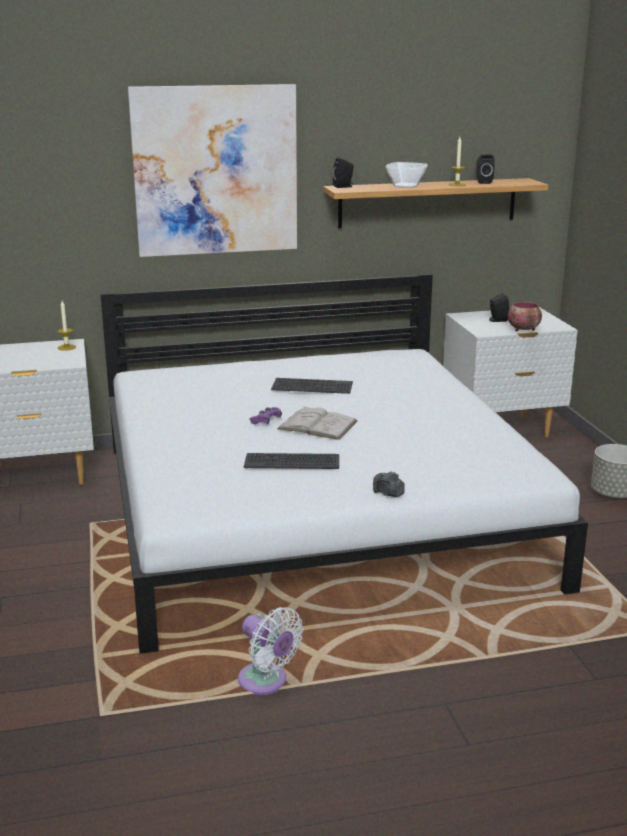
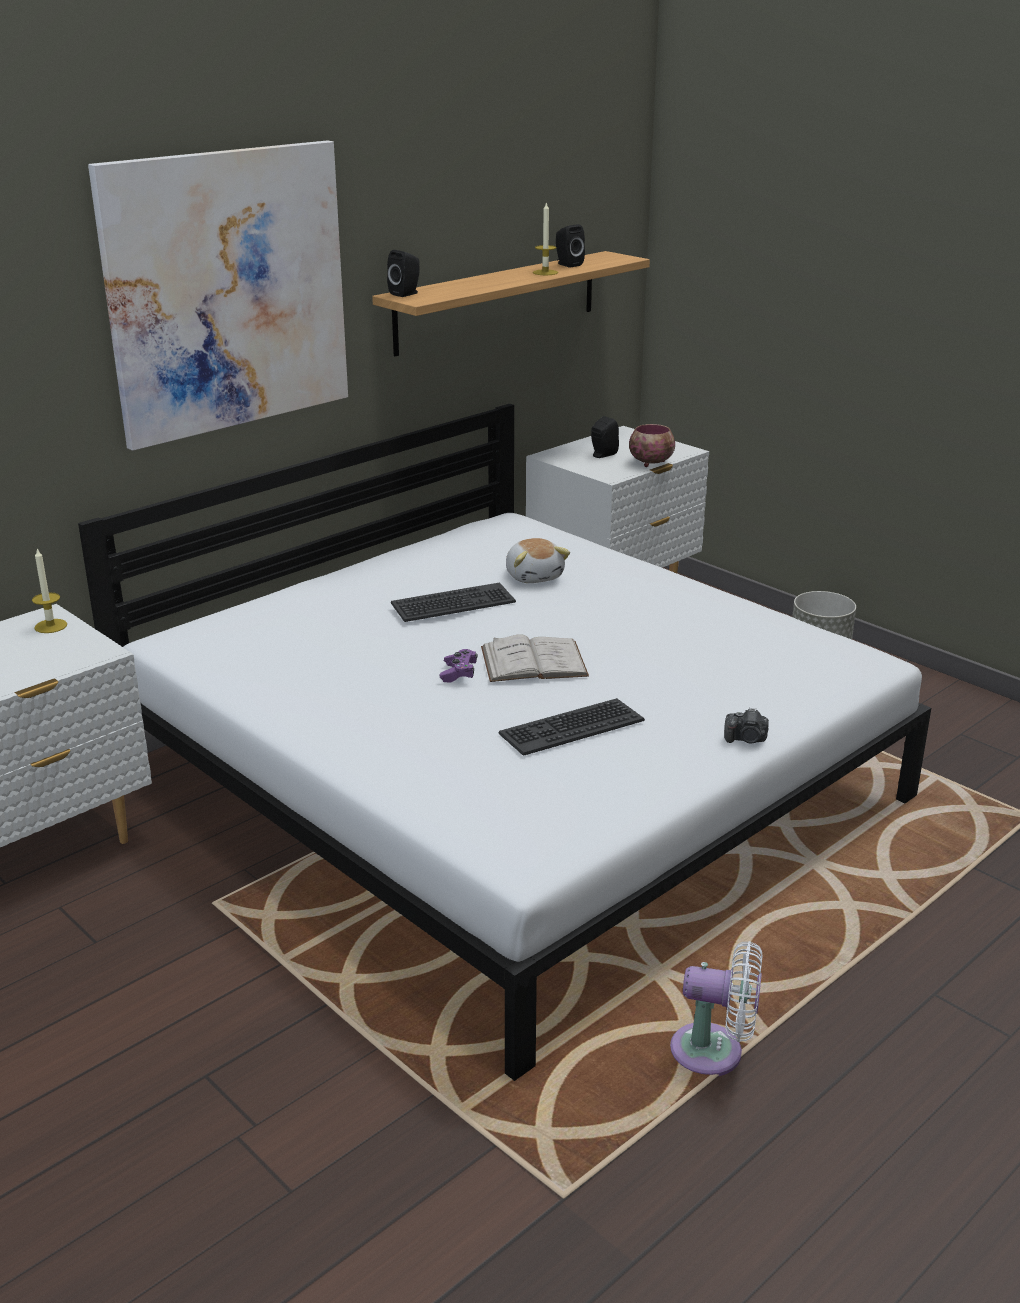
camera: 30 degrees left, 5 degrees up
(382, 383) = (534, 576): none -> plush toy
(406, 186) = (485, 282): bowl -> none

